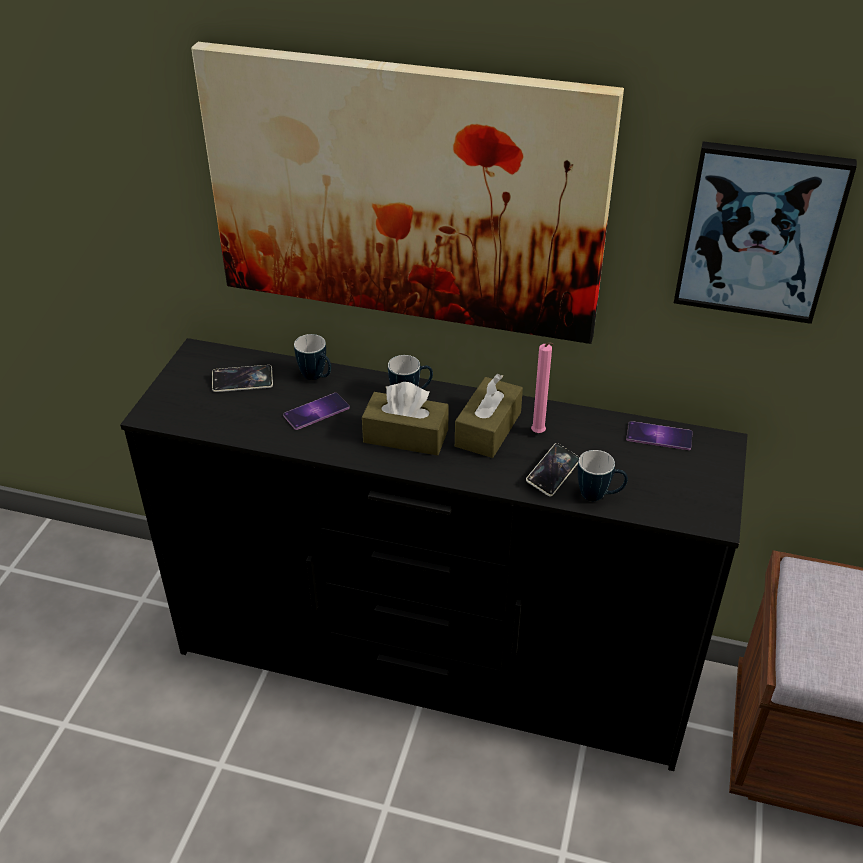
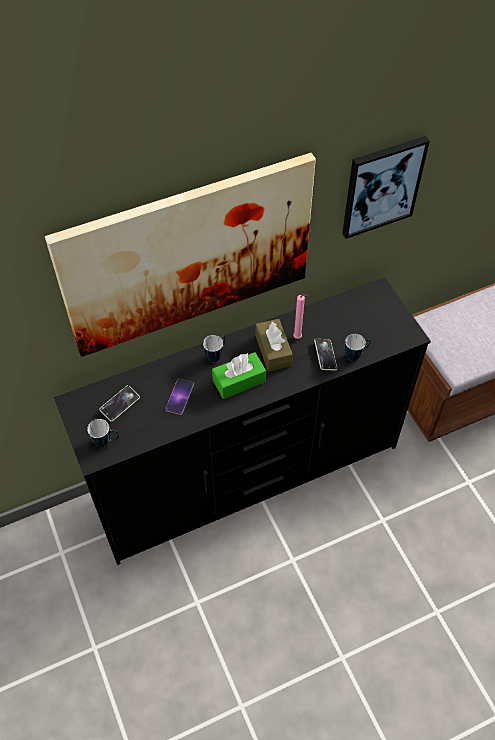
camera: 40 degrees left, 15 degrees up
(317, 377) = (156, 375): mug -> mug (106, 441)
(405, 436) = (239, 381): brown tissue box -> green tissue box
(659, 436) = (350, 303): phone -> none

